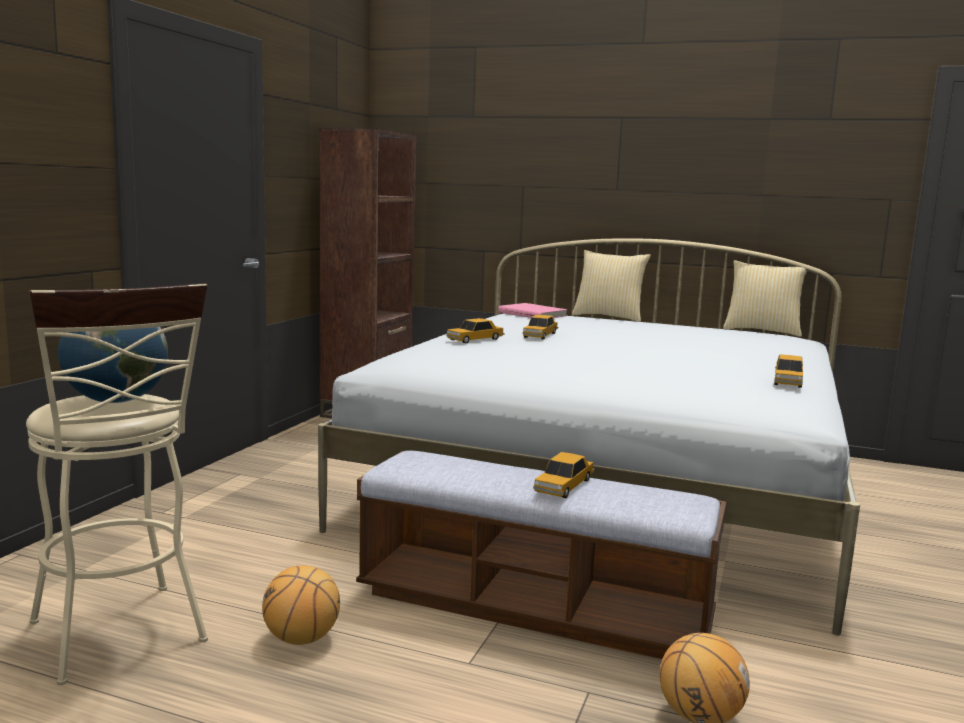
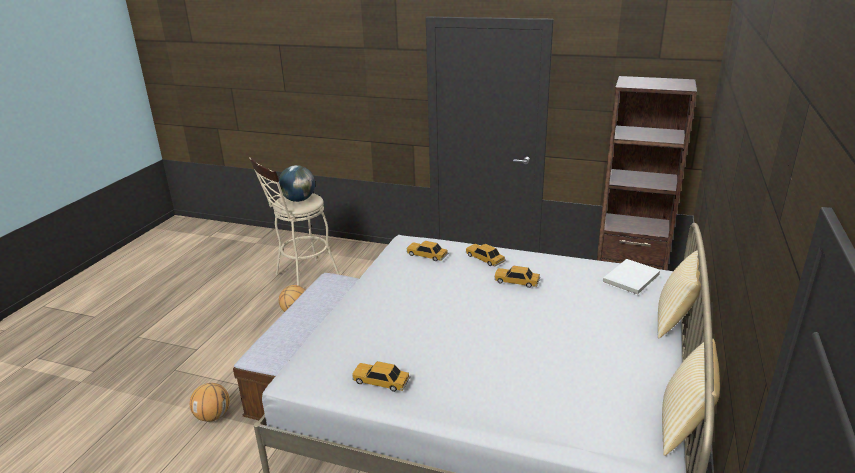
camera: 90 degrees right, 15 degrees up
(533, 314) = (632, 279): pink book -> white book
(564, 485) = (296, 321): toy car -> toy car (427, 255)

